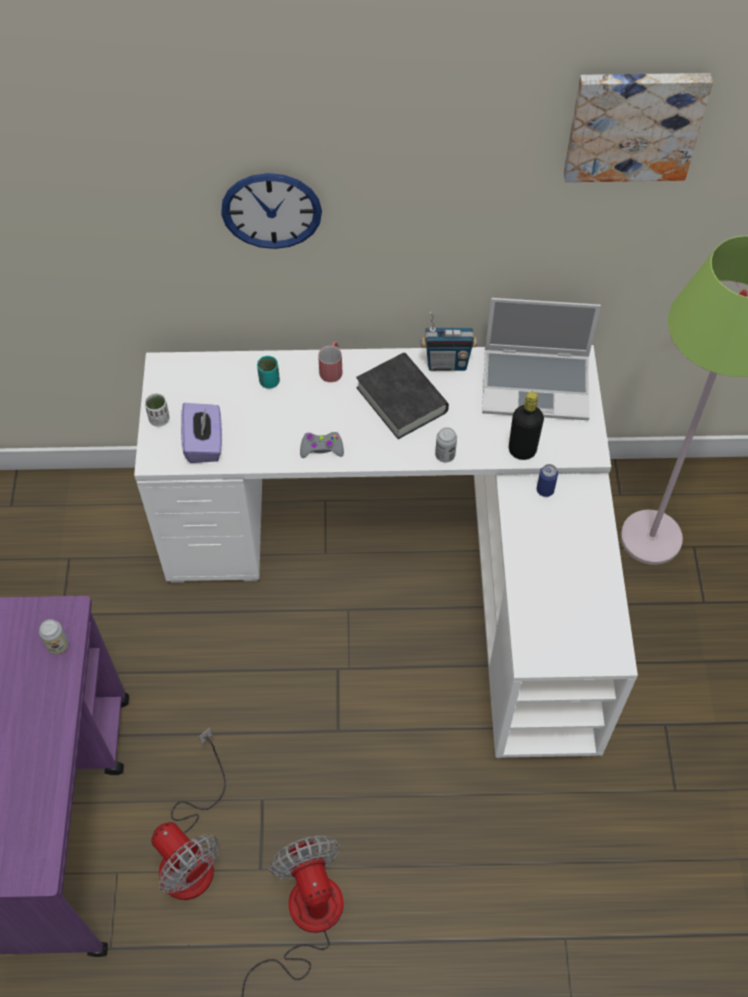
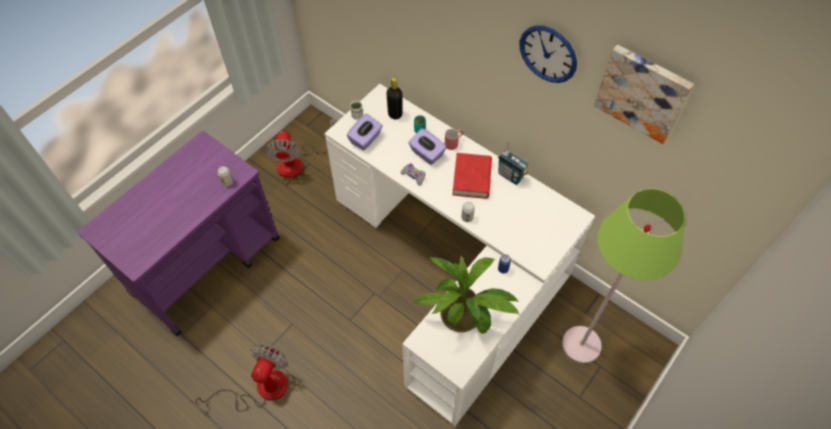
camera: 40 degrees right, 0 degrees up
(191, 850) = (246, 321): fan -> fan (298, 162)
(271, 210) = (447, 38): wall clock -> wall clock (548, 54)
(310, 407) = (426, 153): none -> purple tissue box
(401, 400) = (472, 178): black book -> red book
(522, 450) = (506, 241): black bottle -> black bottle (395, 114)
(537, 384) = (545, 215): laptop -> none
(558, 586) = (464, 318): none -> potted plant

